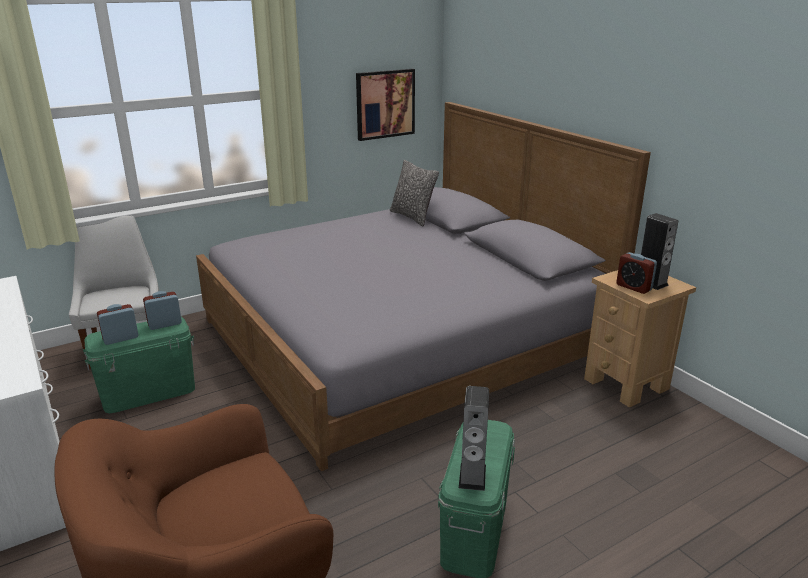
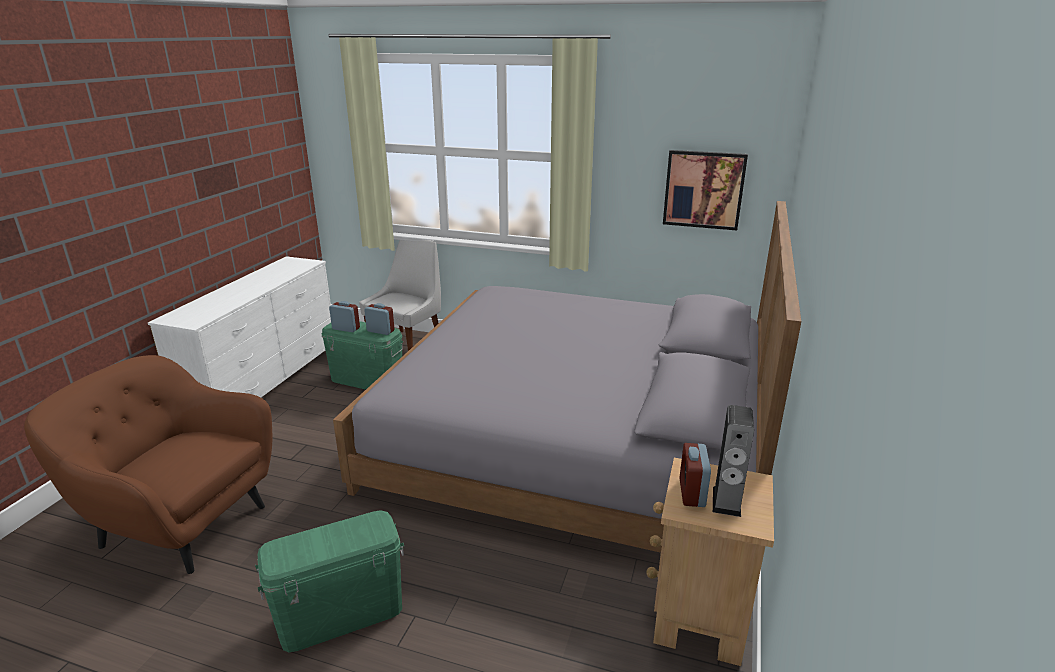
camera: 50 degrees right, 0 degrees up
(412, 217) = (667, 320): pillow -> none
(472, 476) = (294, 549): speaker -> none

